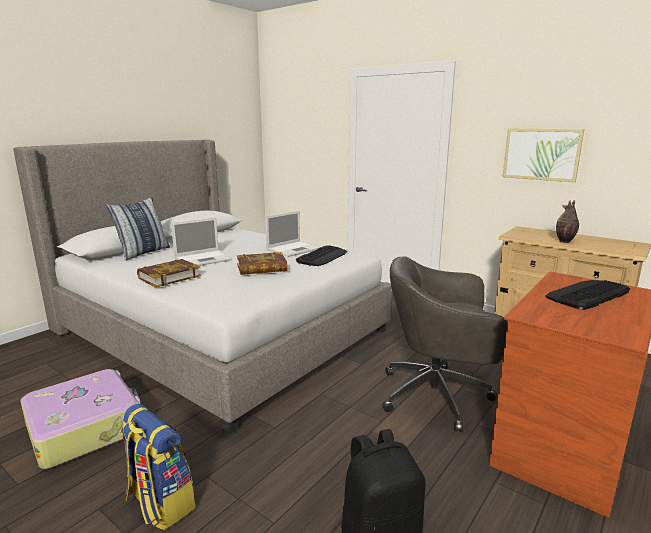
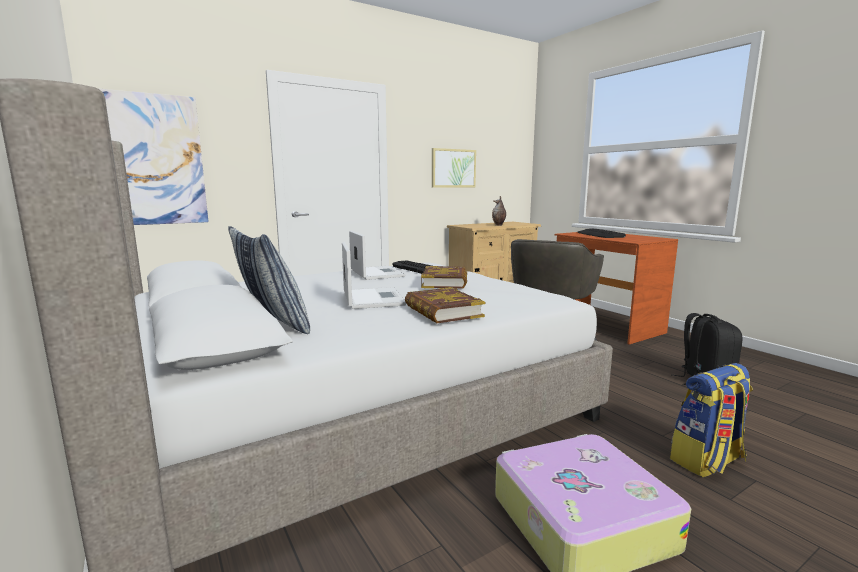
camera: 70 degrees left, 5 degrees down
(287, 143) = (155, 160): none -> picture

